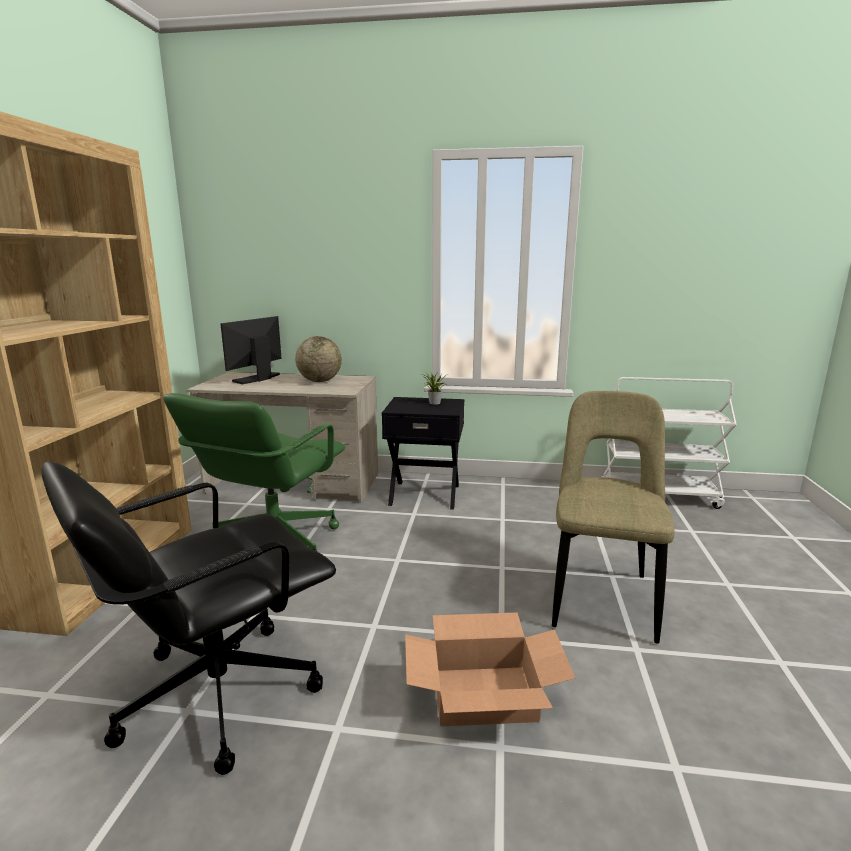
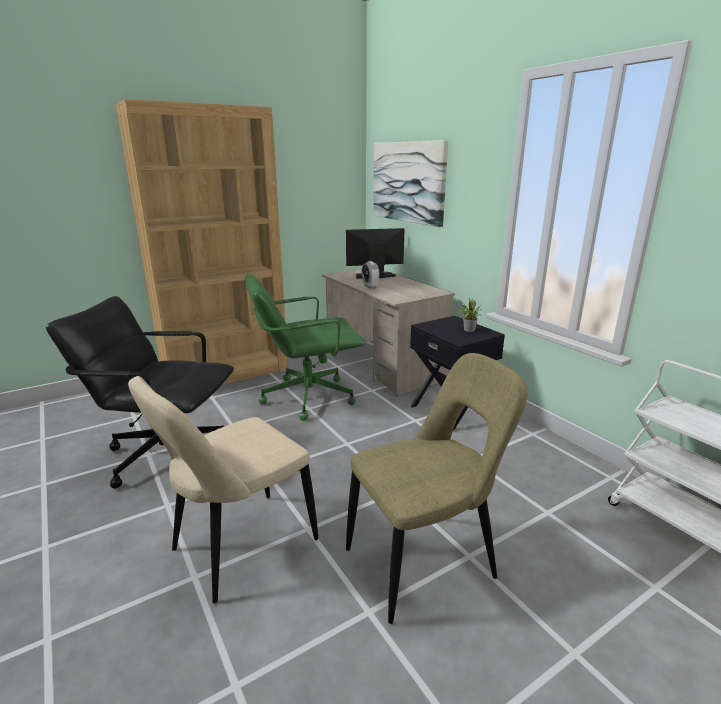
camera: 50 degrees right, 5 degrees up
(275, 261) = (408, 182): none -> picture
(283, 387) = (370, 286): none -> alarm clock
(319, 381) = (404, 287): globe -> none
(484, 694) = (238, 547): cardboard box -> beige chair

